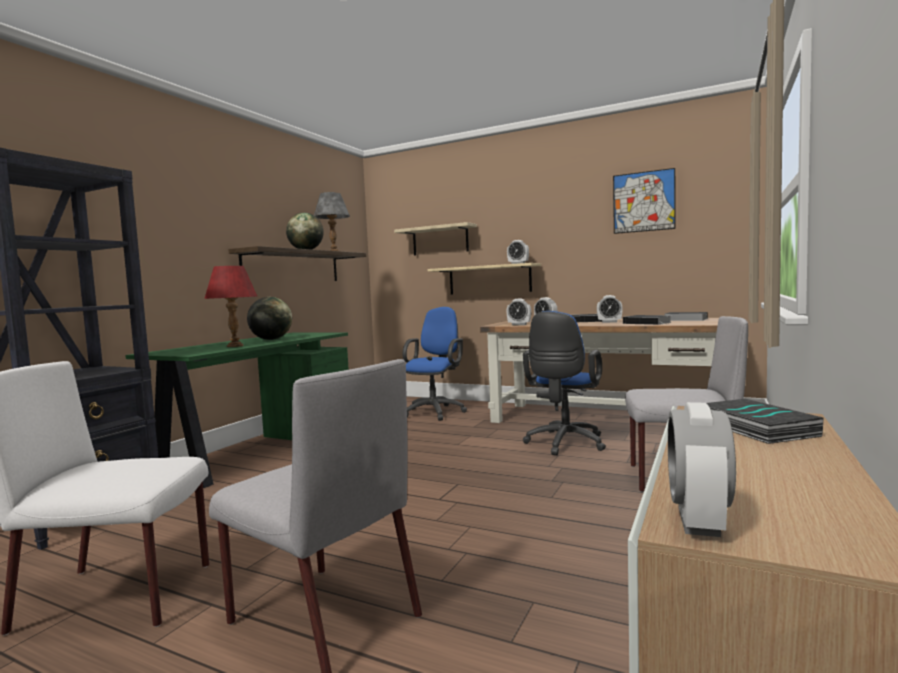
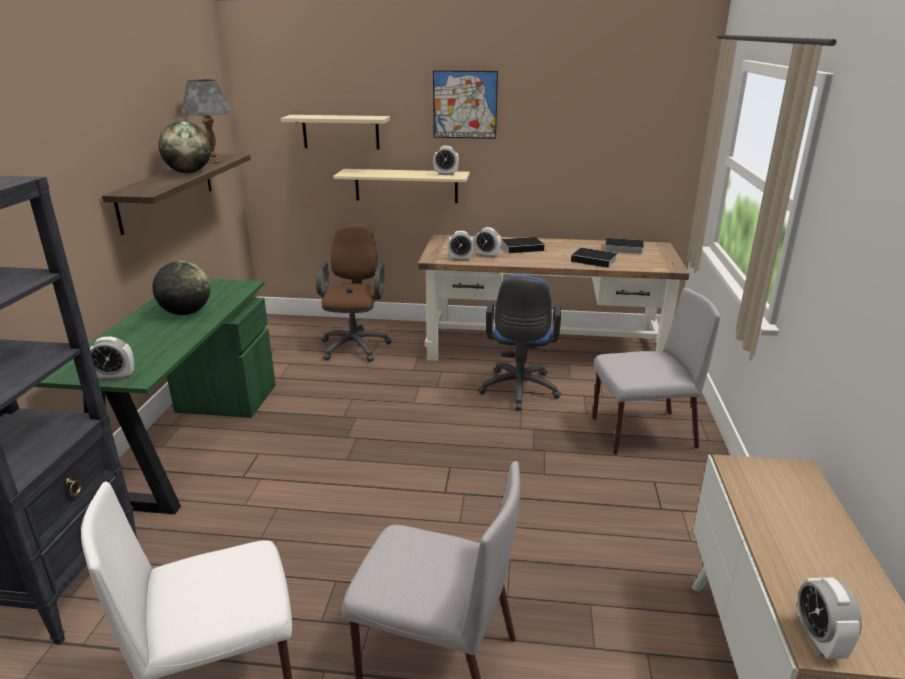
camera: 20 degrees left, 20 degrees up
(235, 346) = (164, 342): red table lamp -> none
(435, 412) = (355, 345): blue office chair -> brown office chair
(609, 322) = (553, 254): alarm clock -> alarm clock (115, 377)
(643, 201) = (588, 112): picture -> picture (465, 105)
(753, 428) = (784, 493): book -> none

